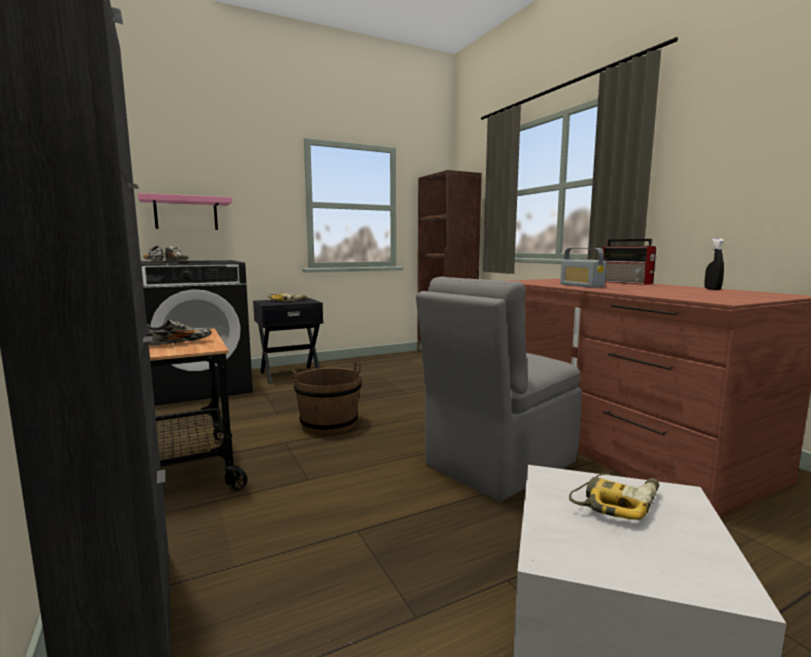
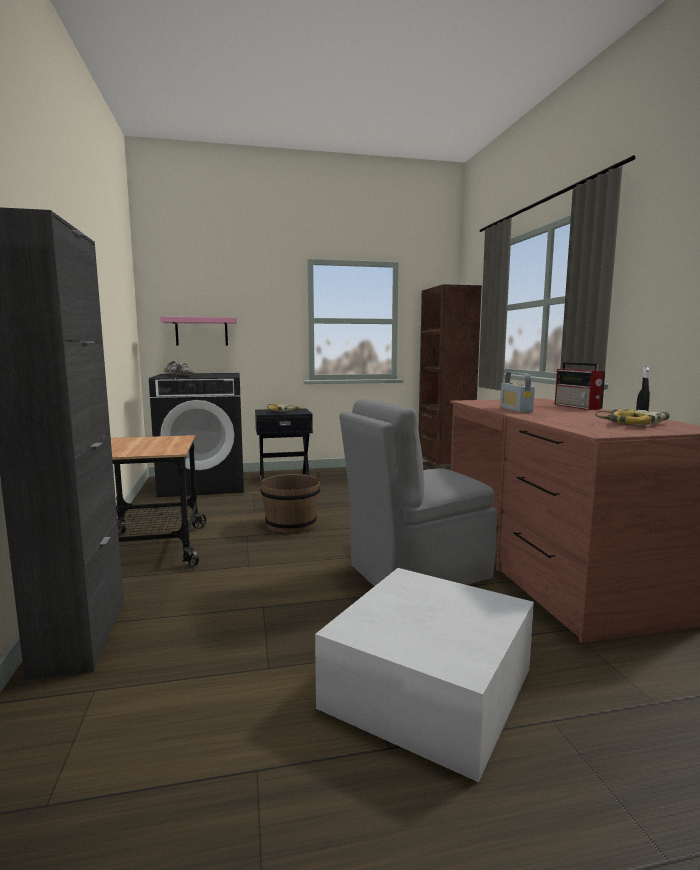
camera: 15 degrees right, 0 degrees up
(179, 343) = (156, 447): shoe -> none
(616, 502) = (442, 602): power drill -> power drill (633, 424)

